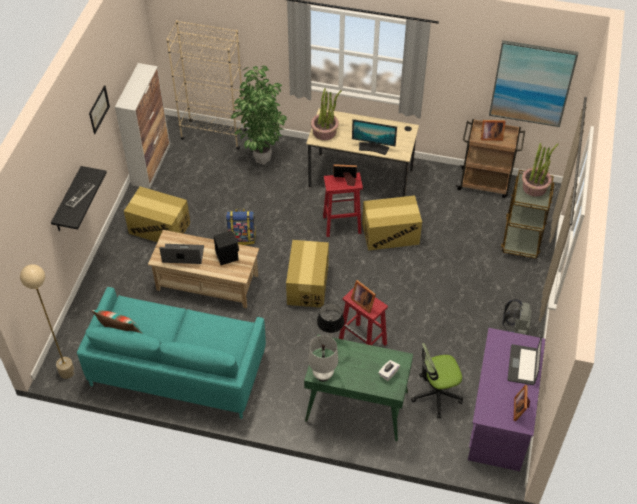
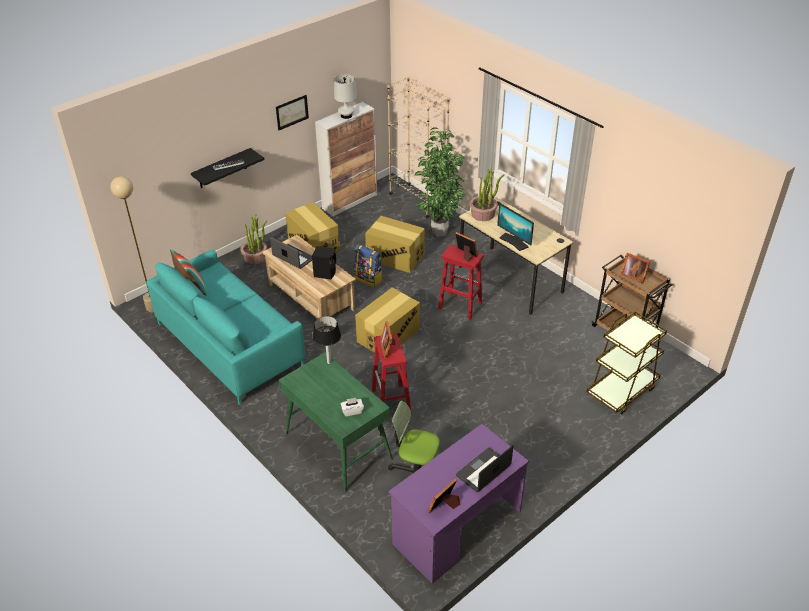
camera: 35 degrees right, 10 degrees down
(323, 375) = (297, 383): white table lamp -> white table lamp (346, 116)
(390, 234) = (496, 331): cardboard box -> cardboard box (395, 257)
(516, 329) = (543, 463): grey backpack -> none
(532, 83) = (686, 229): picture -> none
(534, 187) = (639, 333): potted plant -> potted plant (255, 257)

